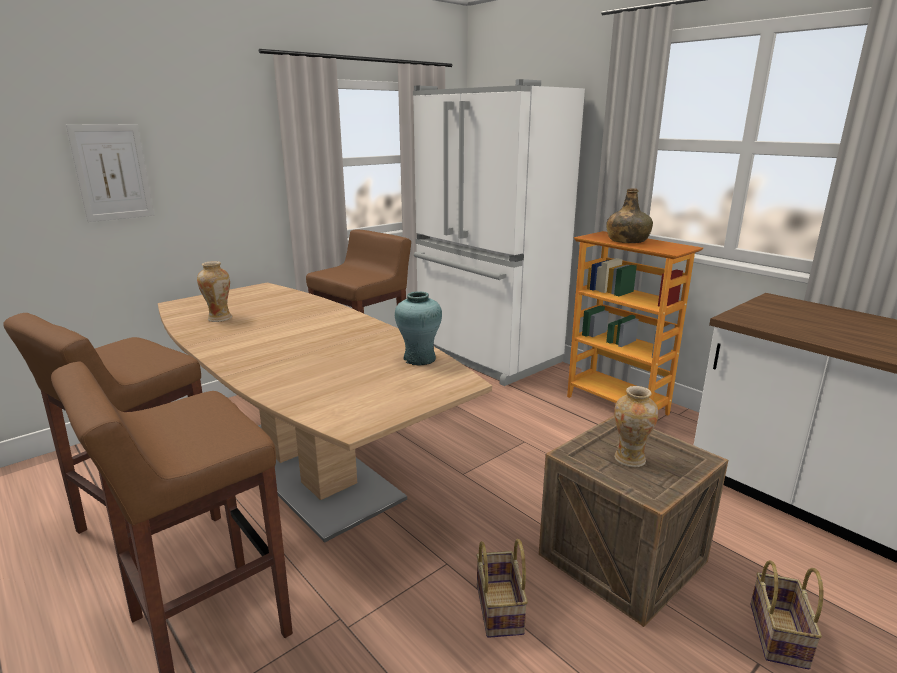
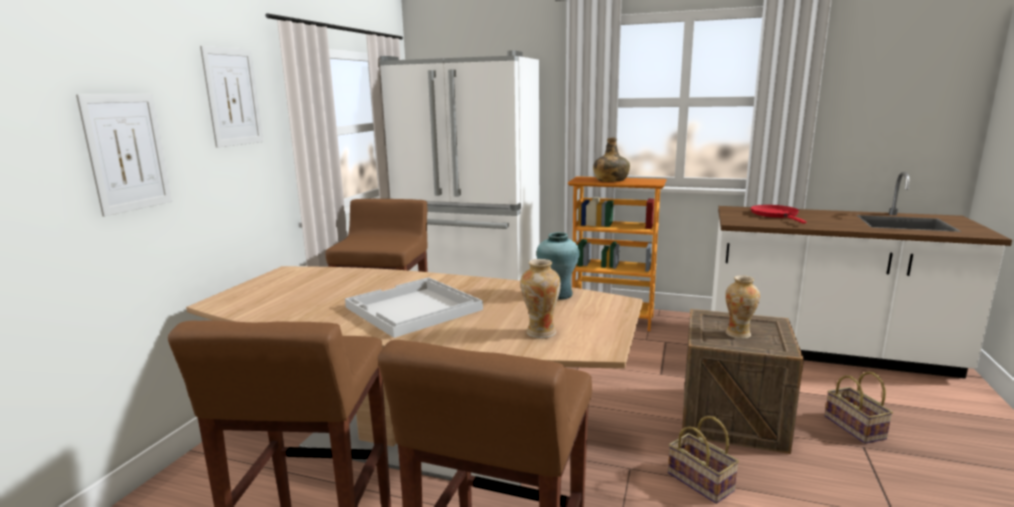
camera: 30 degrees left, 5 degrees down
(219, 318) = (300, 305): vase -> vase (540, 333)
(226, 127) = (233, 97): none -> picture
(283, 342) = (413, 309): none -> white tray
(822, 318) = (776, 215): none -> red frying pan

